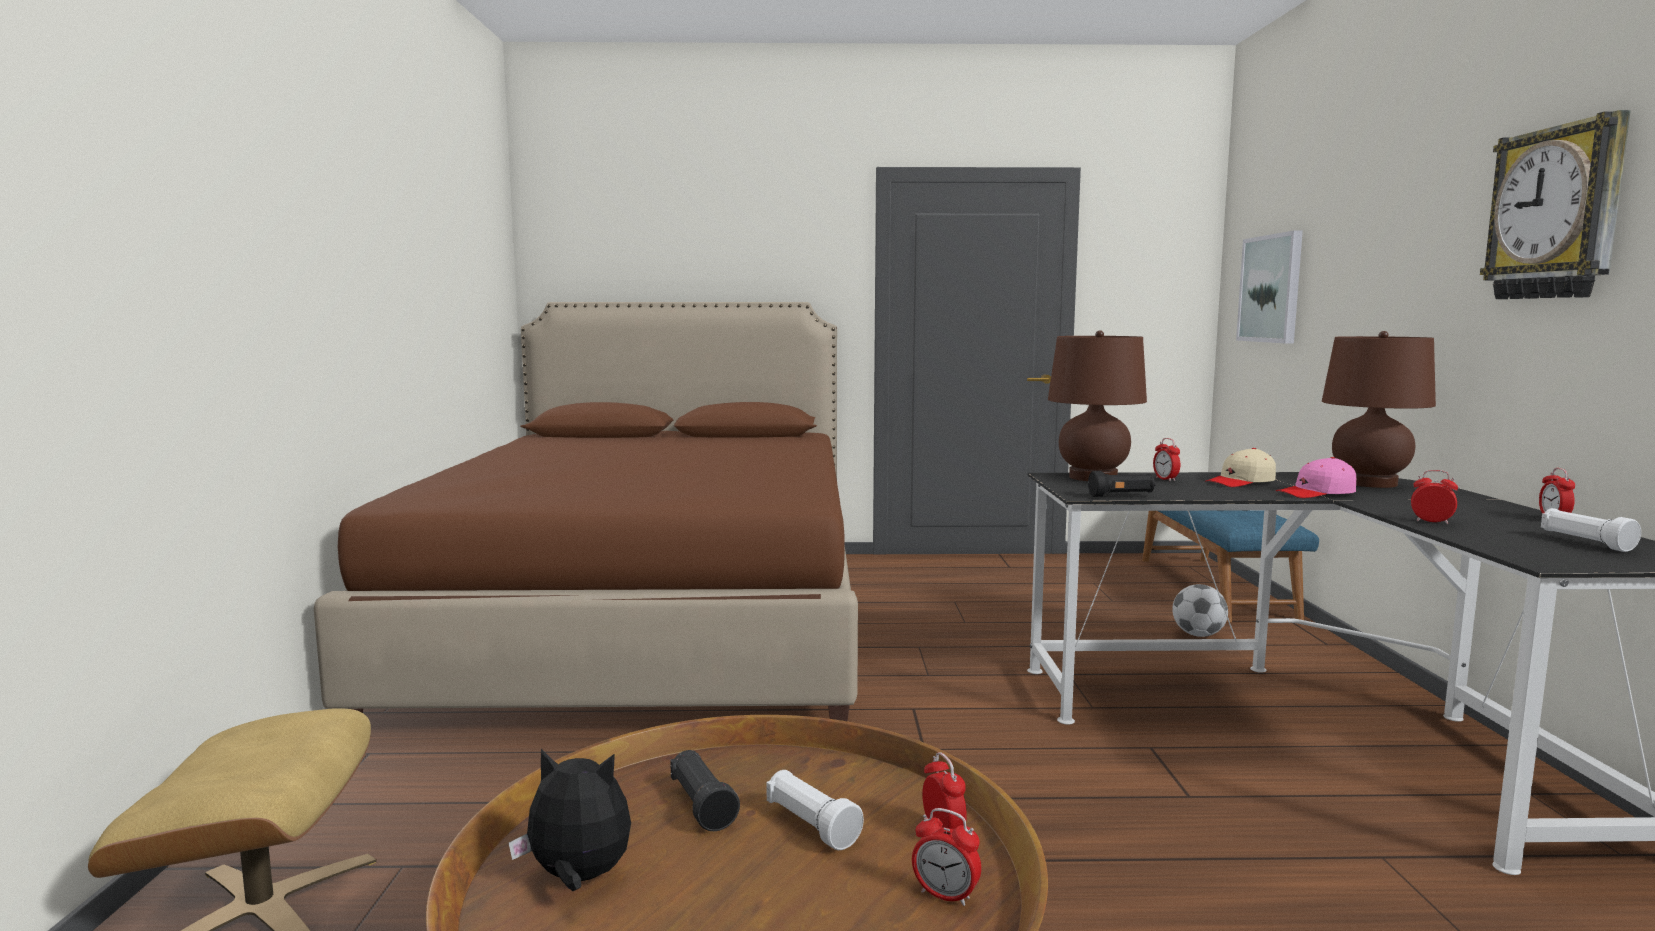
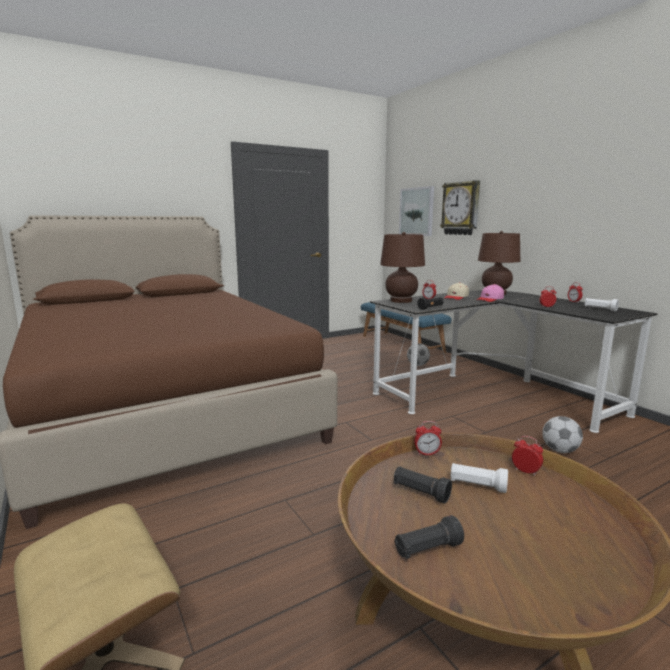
camera: 30 degrees left, 5 degrees up
(578, 879) = (427, 549): plush toy -> black flashlight
(945, 895) = (566, 497): alarm clock -> alarm clock (427, 454)
(1337, 882) = (560, 450): none -> football
(1557, 213) = (565, 184): wall clock -> wall clock (461, 208)

